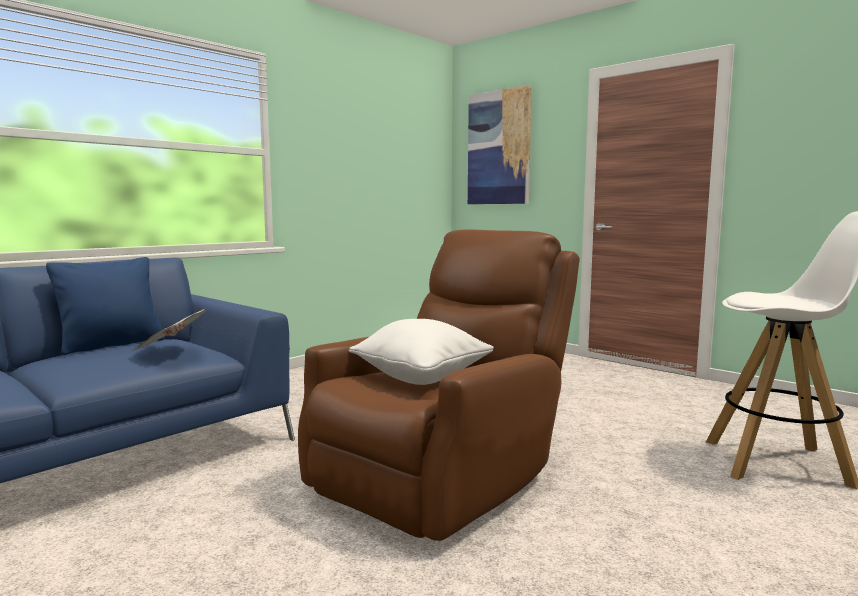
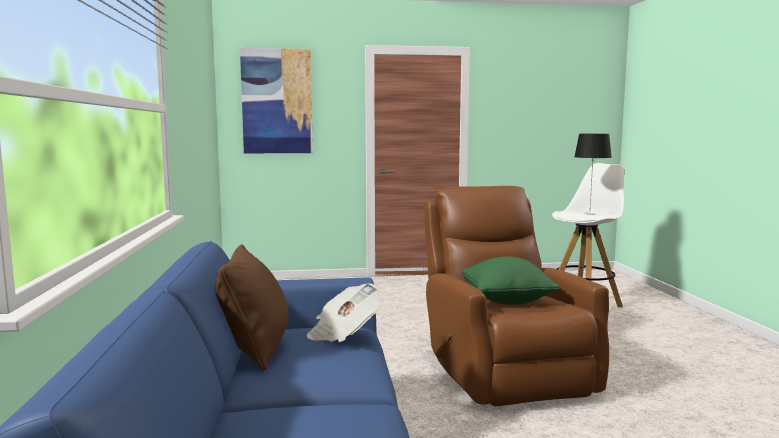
camera: 50 degrees left, 0 degrees up
(112, 345) = (255, 350): blue pillow -> brown pillow
(421, 378) = (506, 300): white pillow -> green pillow
(783, 299) = (590, 213): none -> table lamp

